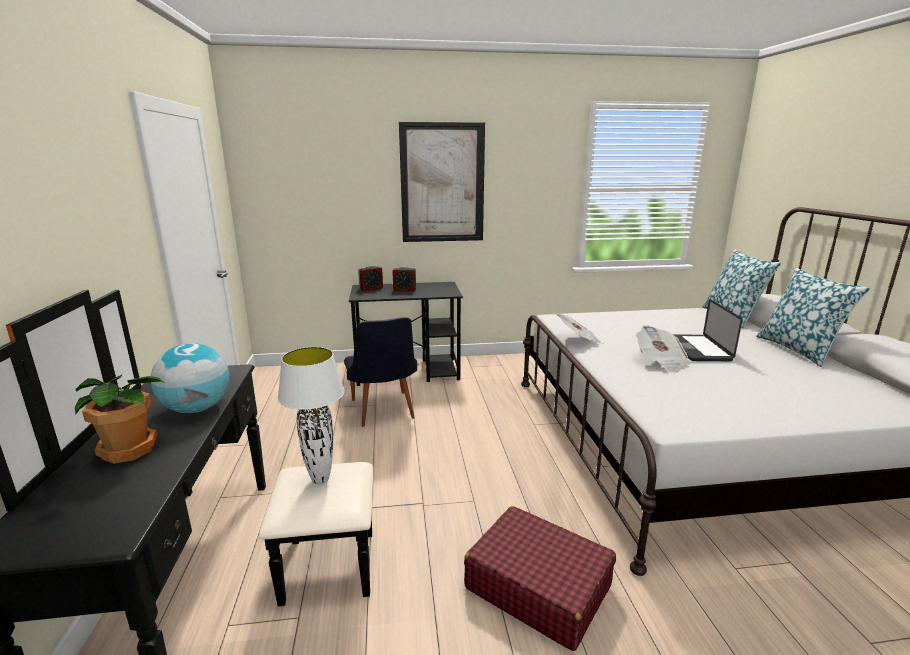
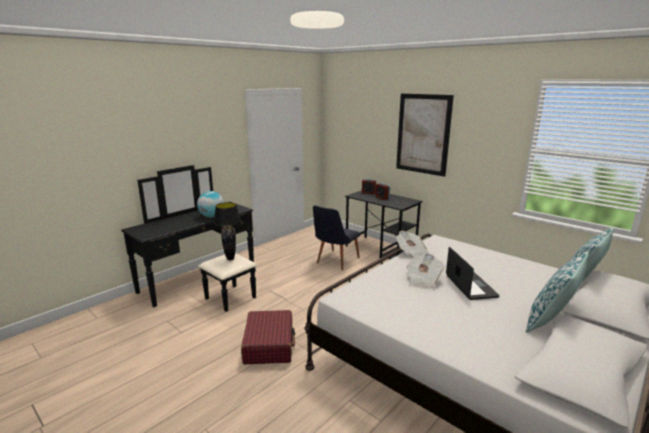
camera: 50 degrees right, 0 degrees up
(130, 449) = (181, 220): potted plant -> none
(320, 479) = (230, 259): white table lamp -> black table lamp
(697, 349) = (470, 286): laptop -> laptop turned 120 degrees clockwise

